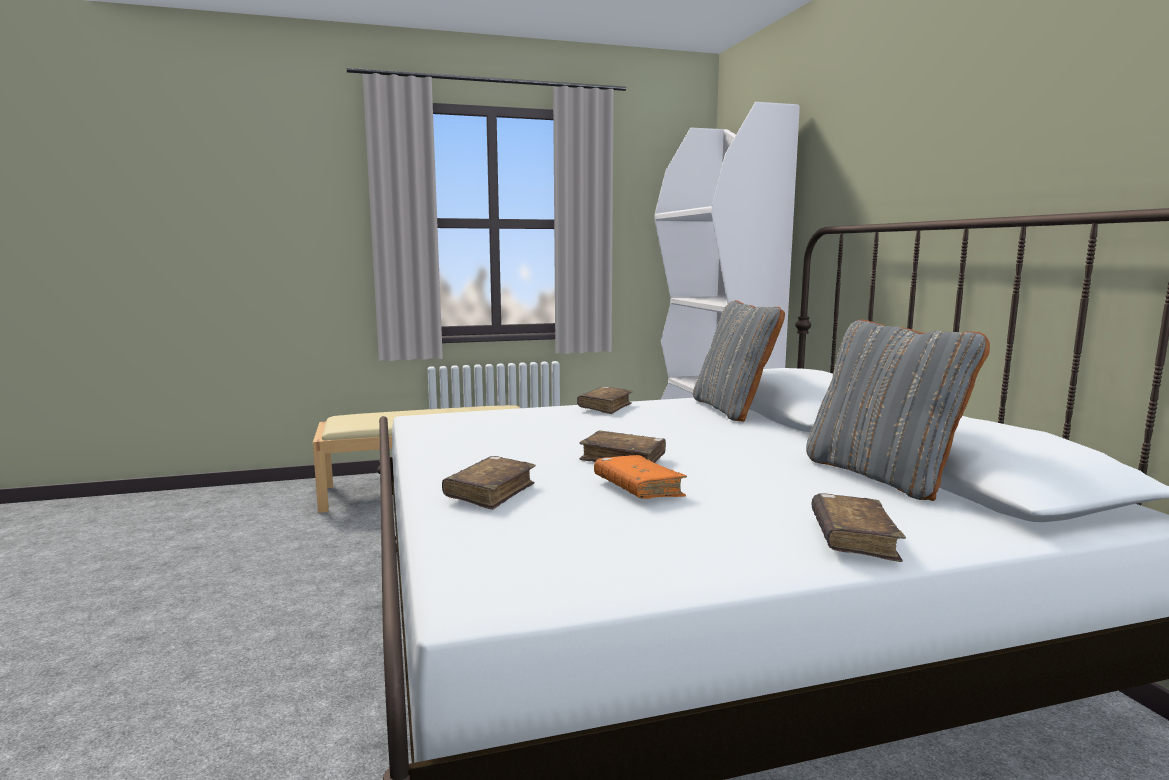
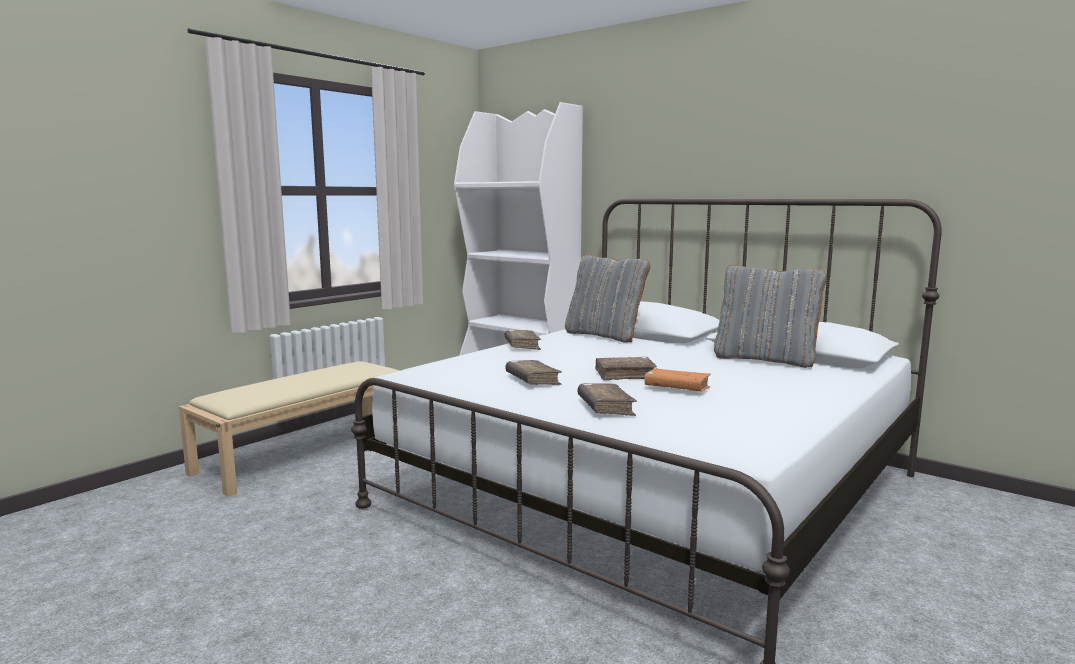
camera: 35 degrees left, 0 degrees up
(853, 539) = (821, 390): brown book -> brown book (532, 380)

